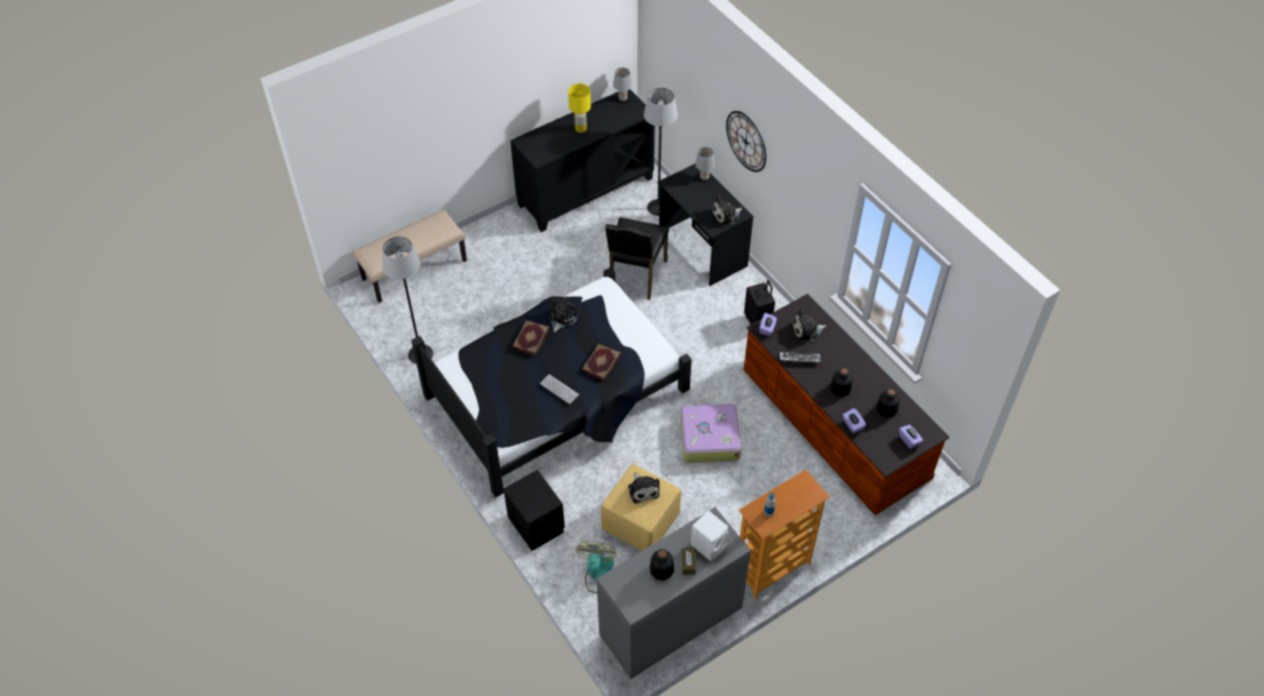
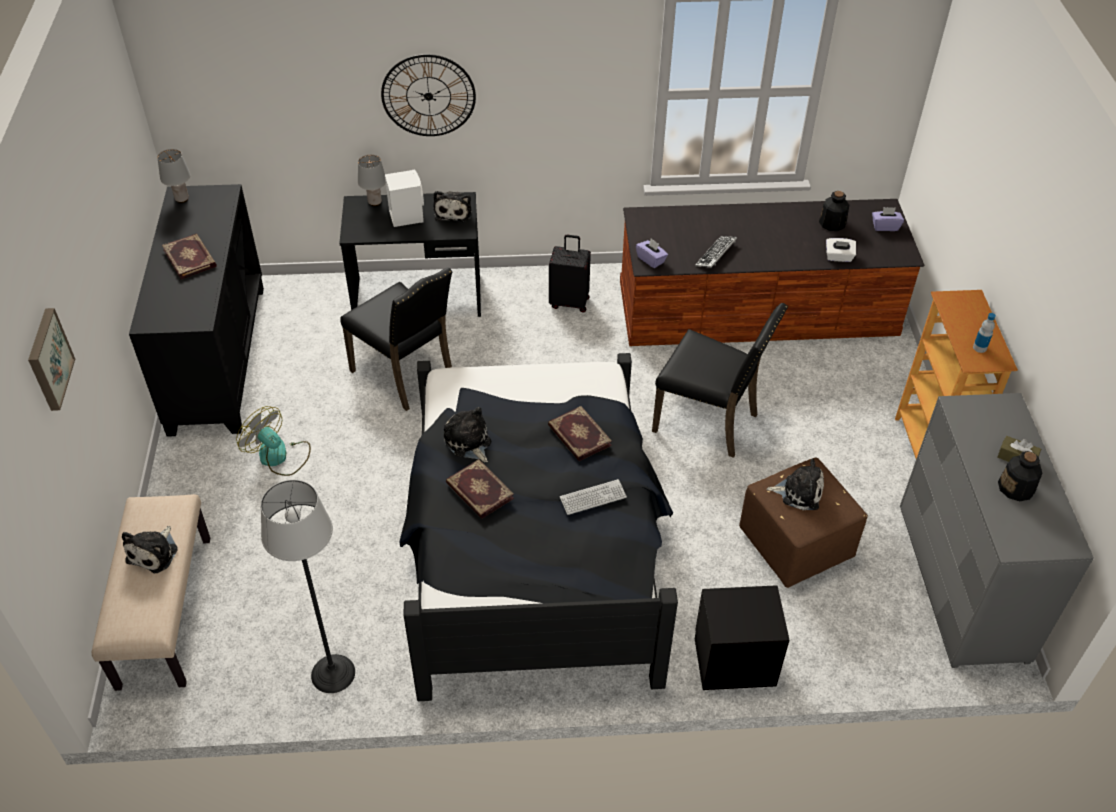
camera: 60 degrees left, 5 degrees down
(416, 118) = (48, 359): none -> picture
(581, 129) = (190, 258): yellow table lamp -> book
(599, 574) = (853, 625): fan -> fan (279, 456)
(641, 523) = (797, 544): yellow ottoman -> brown ottoman
(658, 207) = (315, 304): floor lamp -> none
(709, 438) = (708, 422): suitcase -> black chair
(709, 545) = (996, 426): white speaker -> white speaker (406, 215)
(807, 330) = (678, 231): plush toy -> plush toy (154, 552)
(840, 388) = (780, 243): bottle -> none
(852, 425) = (838, 257): purple tissue box -> white tissue box

